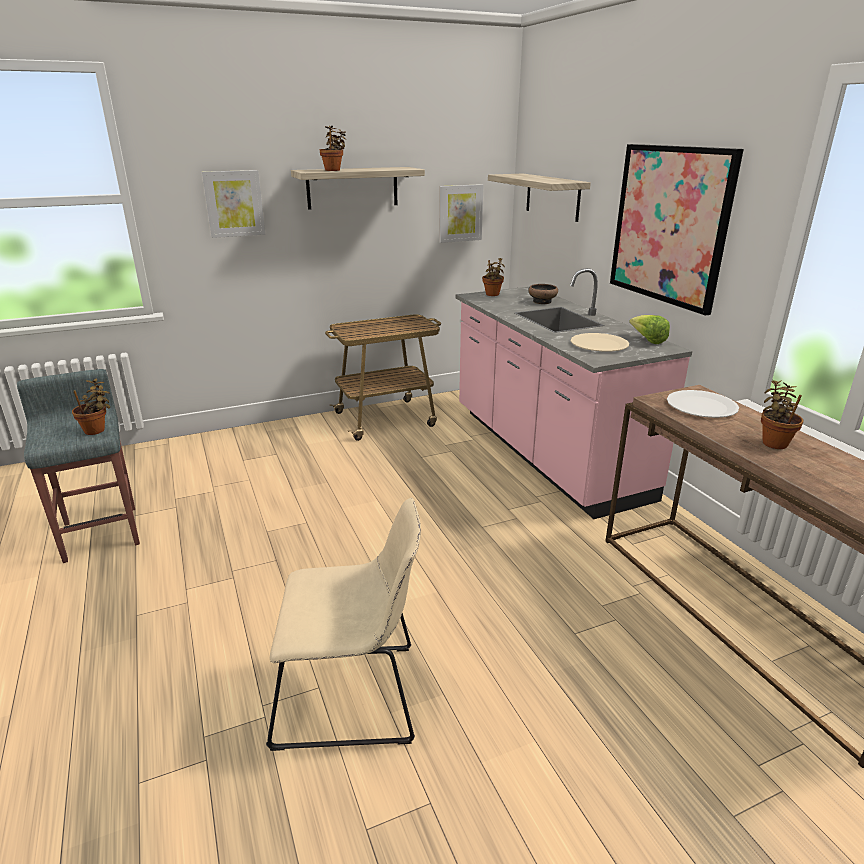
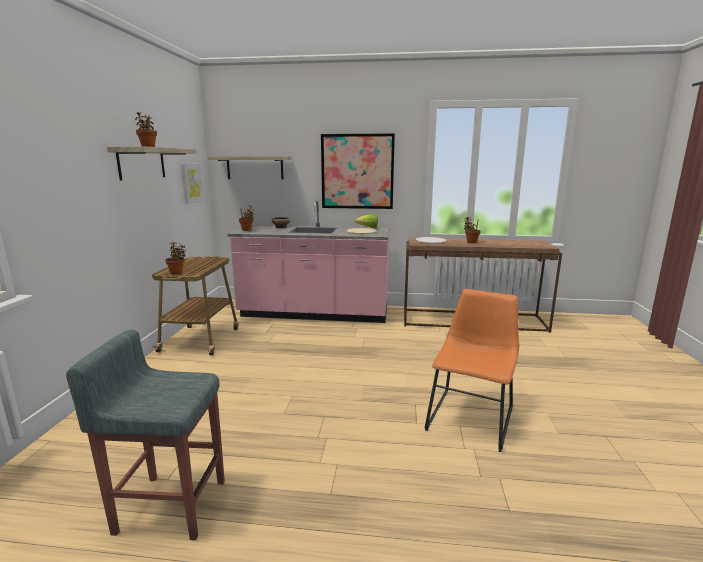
camera: 60 degrees left, 10 degrees down
(97, 430) = (185, 379): potted plant -> potted plant (177, 272)
(234, 203) = (72, 175): picture -> none
(353, 695) = (471, 416): beige chair -> orange chair

